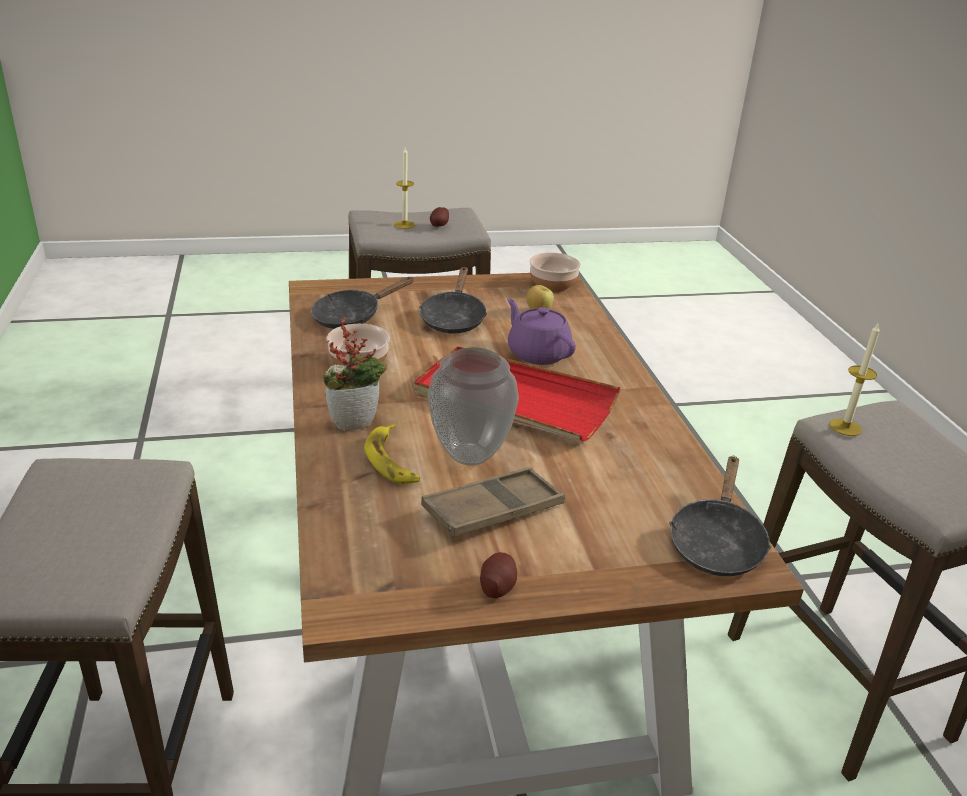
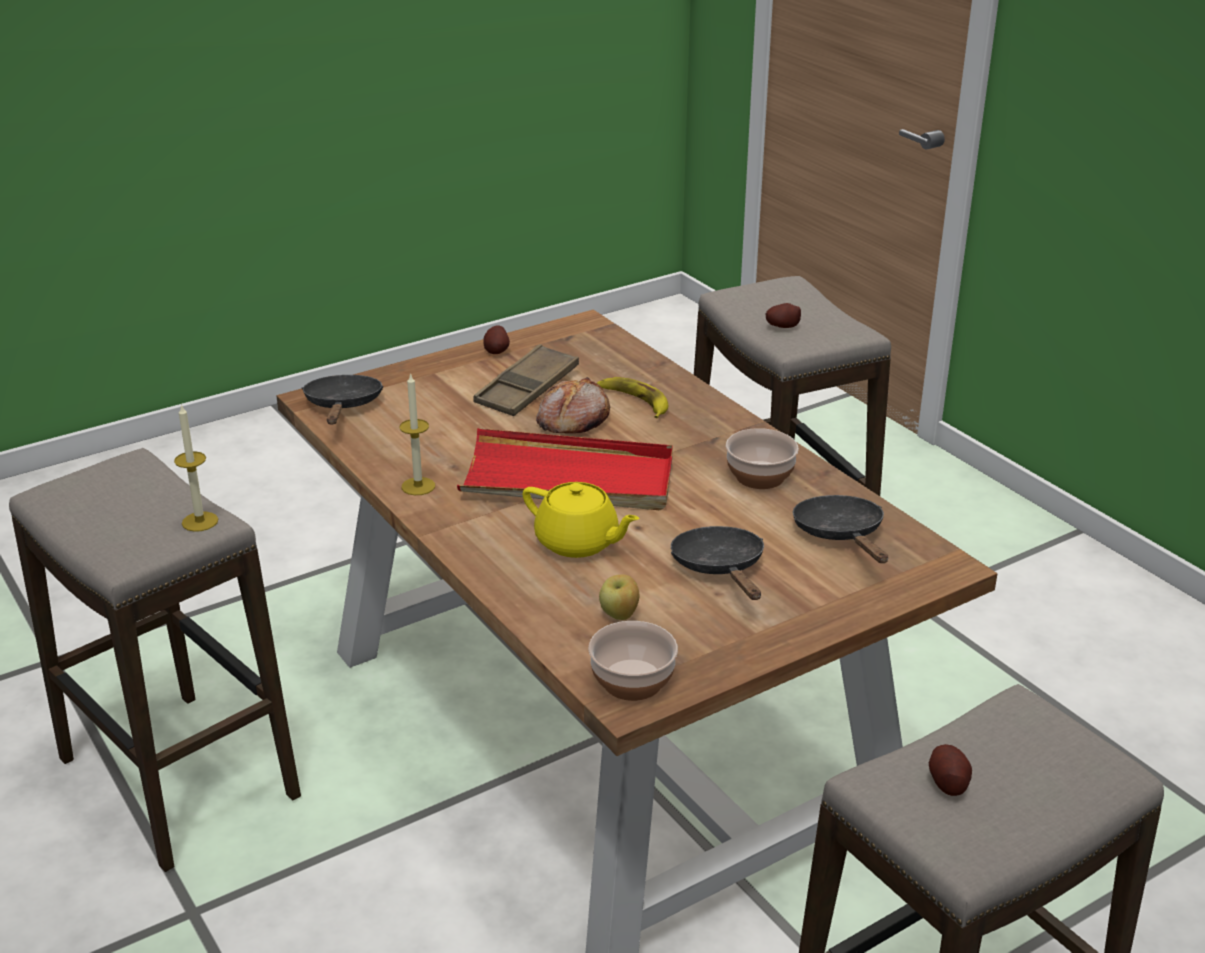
camera: 160 degrees right, 0 degrees up
(115, 512) = (782, 326): none -> potato
(352, 317) = (841, 535): black frying pan -> black frying pan turned 45 degrees counterclockwise
(355, 422) = (697, 422): potted plant -> none
(404, 225) = (1008, 763): candle -> candle (418, 486)
(471, 456) = (572, 420): vase -> bread
(538, 353) = (578, 543): purple teapot -> yellow teapot

